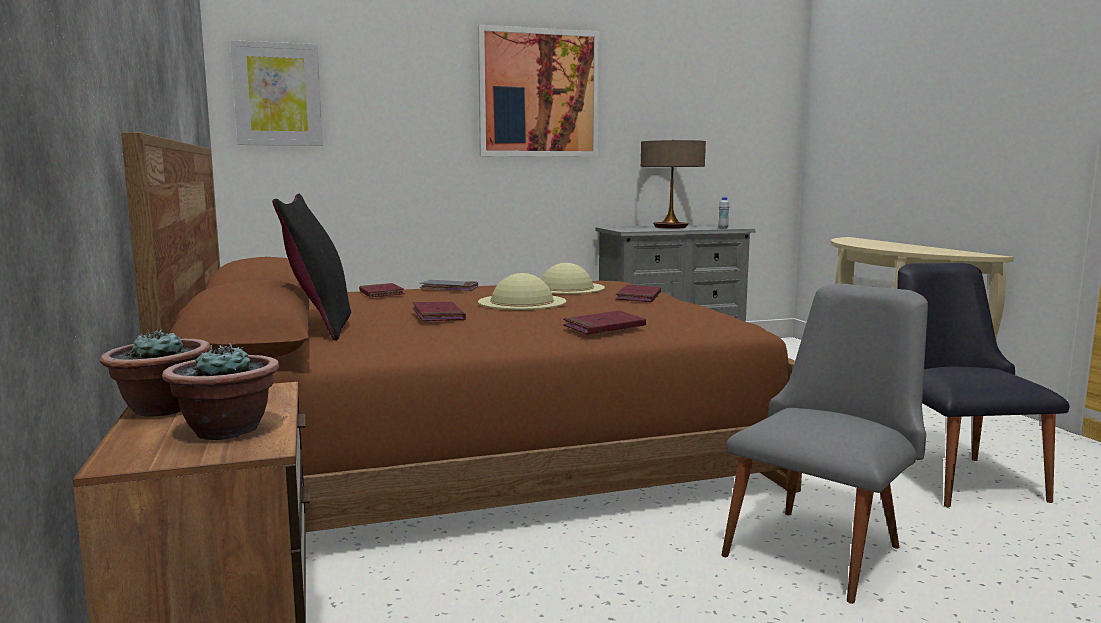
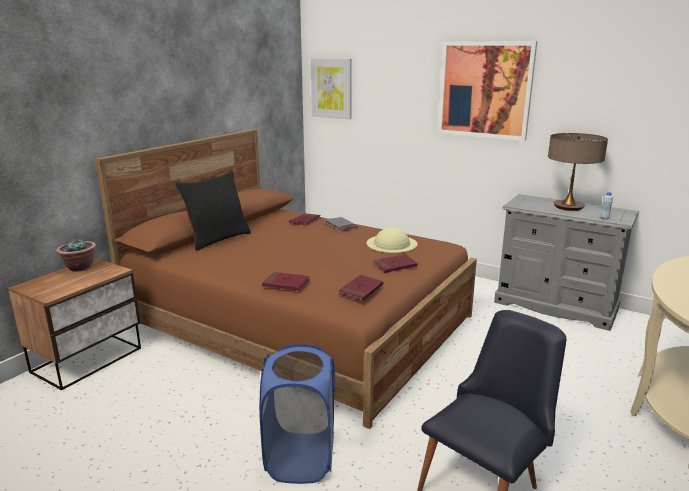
camera: 50 degrees right, 10 degrees up
(226, 430) = (63, 285): potted plant -> none
(438, 315) = (265, 247): red book -> red book (361, 290)
(522, 302) = (324, 249): beige hat -> none
(824, 546) = (301, 458): grey chair -> blue laundry basket

